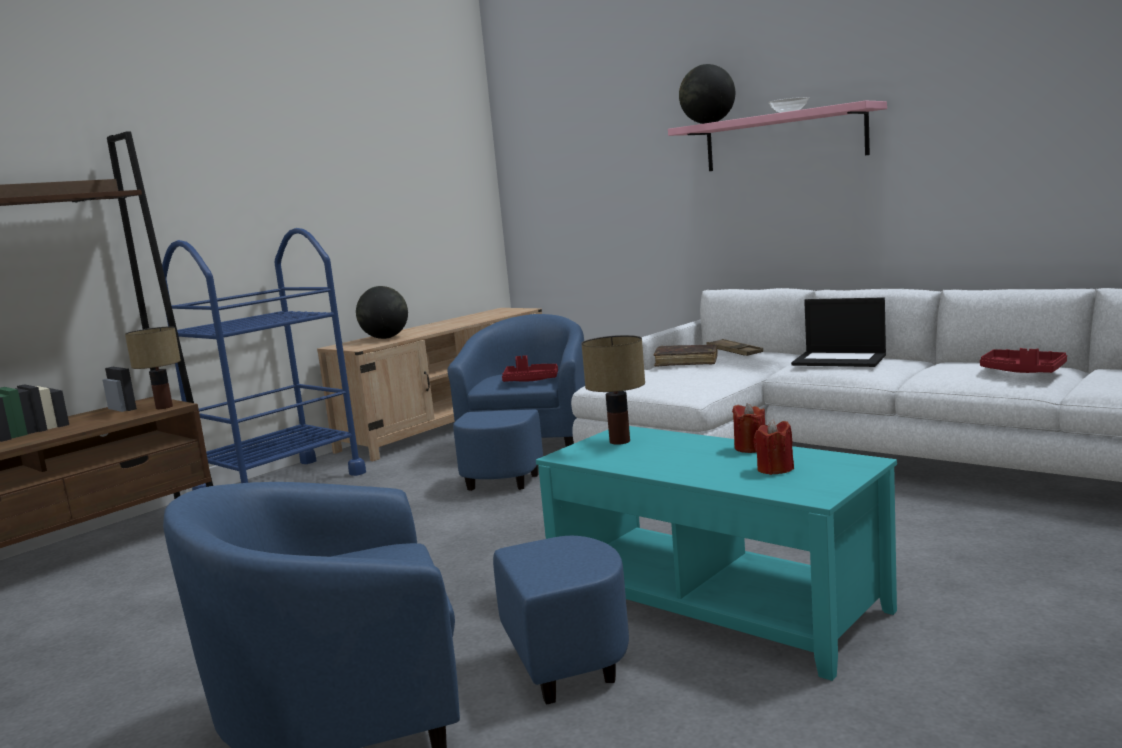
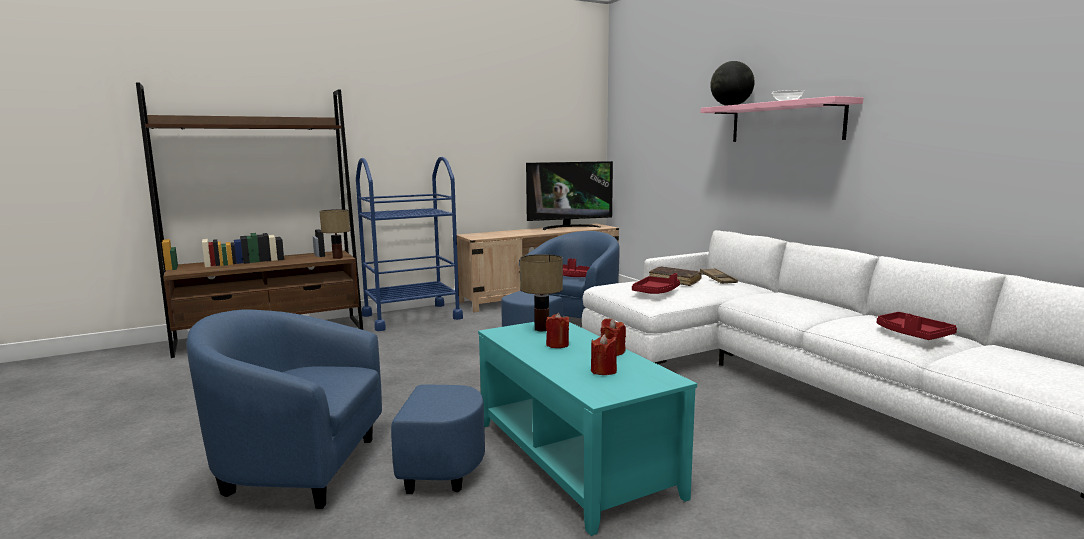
camera: 20 degrees right, 0 degrees up
(385, 338) = (499, 234): globe -> none
(472, 317) = (568, 227): none -> television
(670, 454) = (557, 345): none -> red candle
(682, 378) = (656, 292): none -> red tray
(840, 360) = (783, 298): laptop -> none

